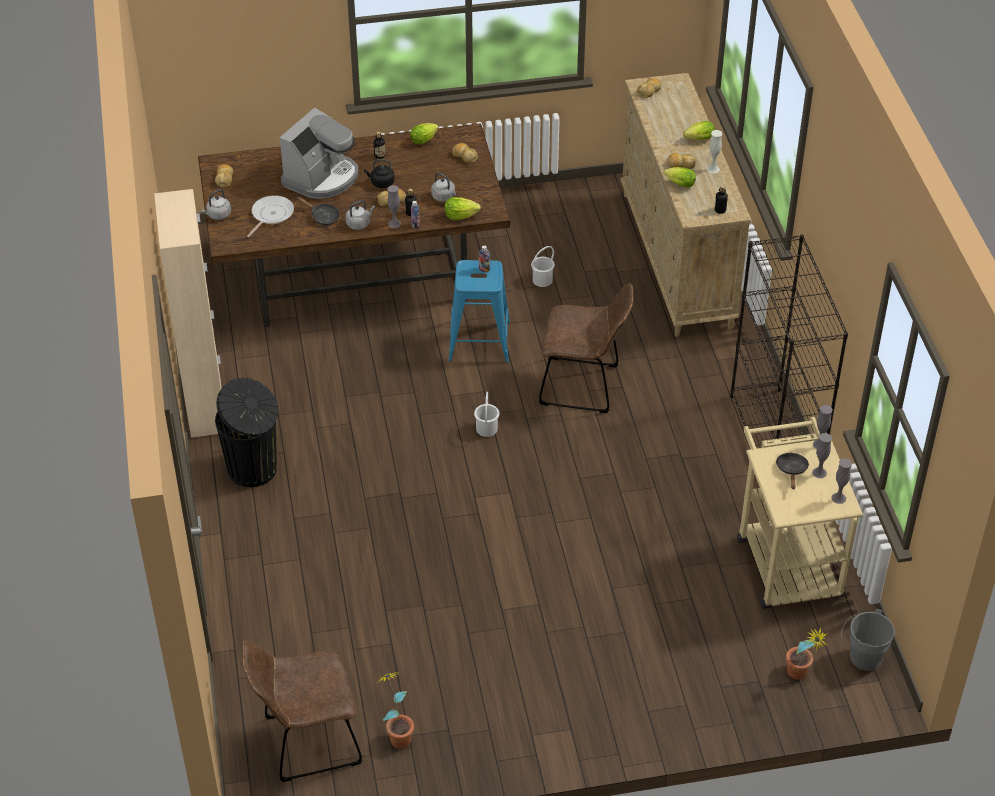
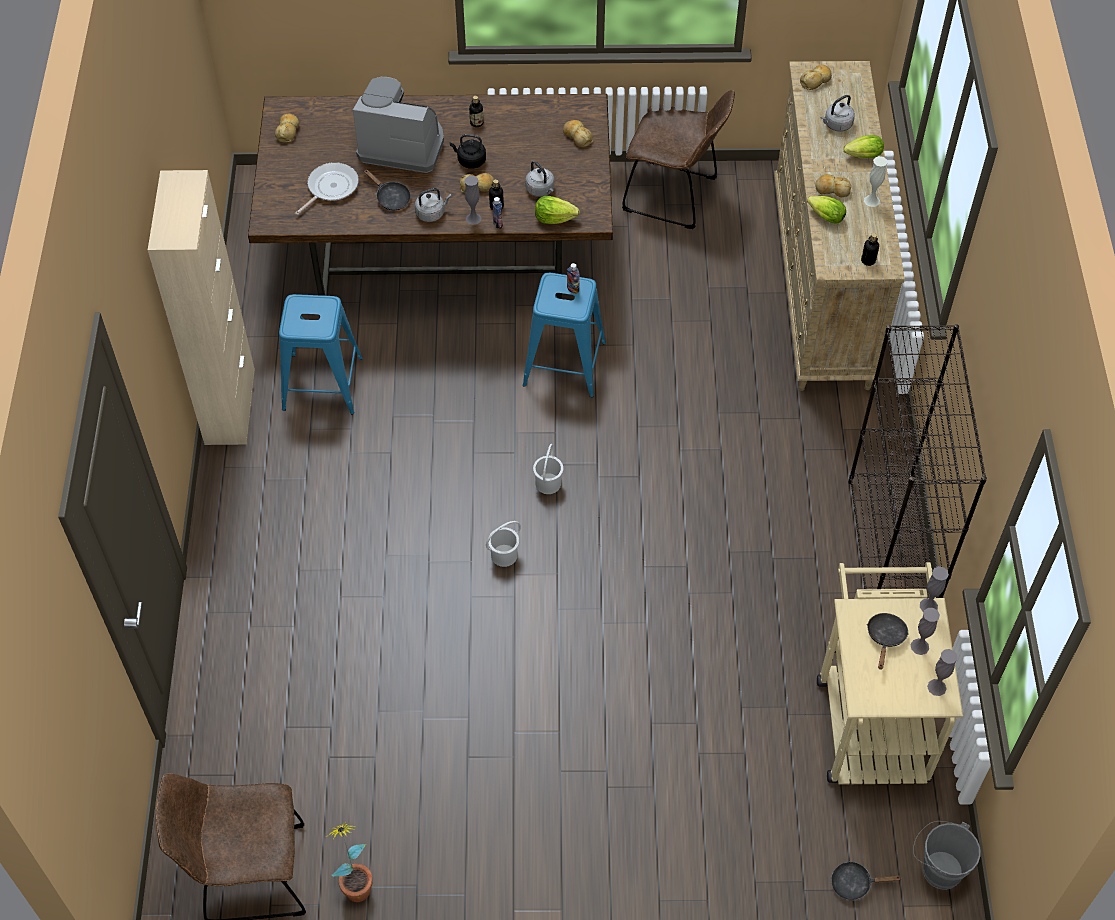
camera: 10 degrees right, 10 degrees up
(218, 215) = (269, 180): grey kettle -> grey kettle (836, 125)
(254, 469) = (266, 498): black trash can -> none
(280, 380) = (323, 383): none -> blue stool
(322, 177) = (402, 144): coffee machine -> coffee machine turned 120 degrees counterclockwise
(425, 139) = (535, 107): lettuce -> none
(542, 280) = (656, 292): white bucket -> white bucket (504, 555)
(584, 386) = (675, 442): brown chair -> brown chair (675, 196)
(800, 676) = (855, 883): potted plant -> black frying pan

